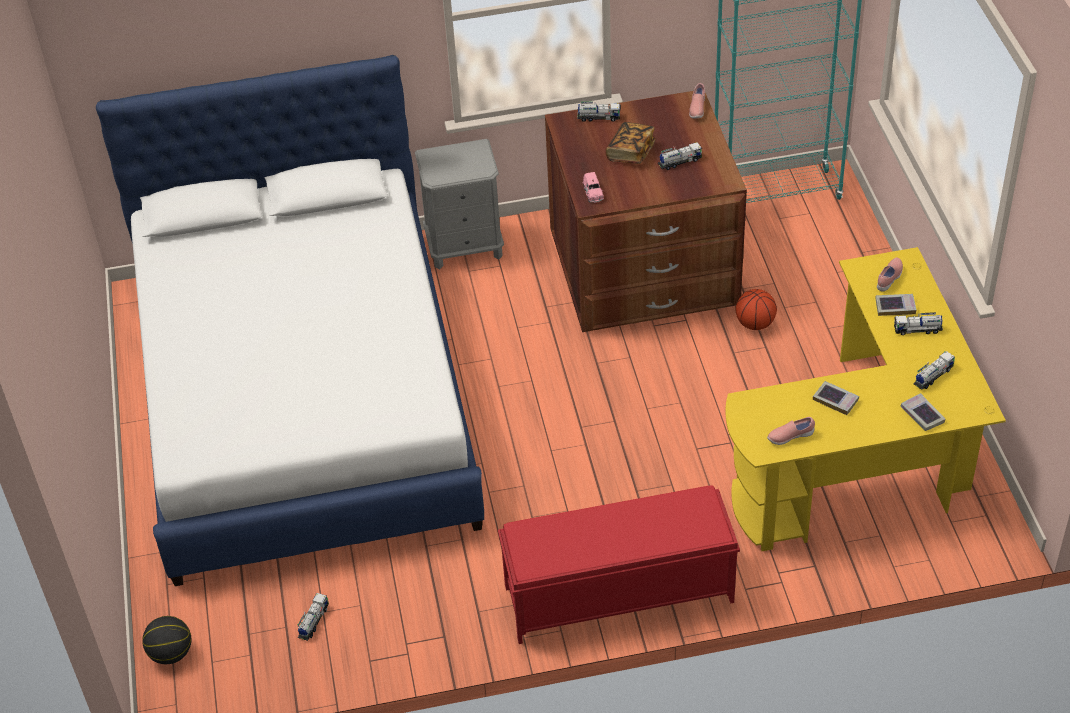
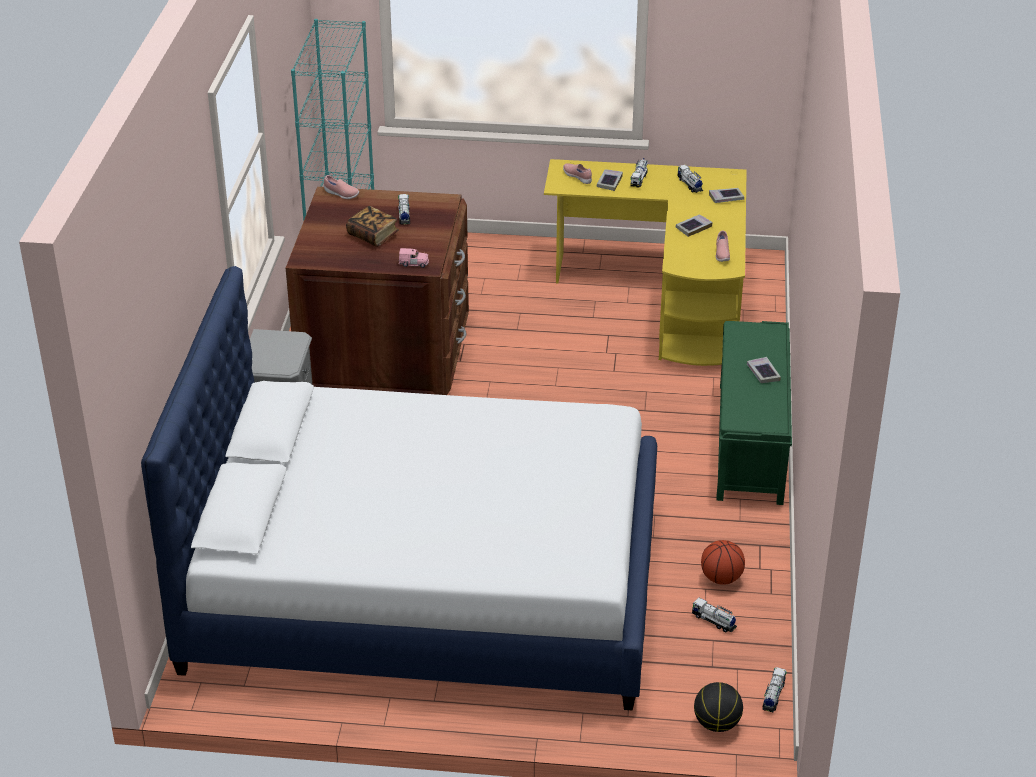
camera: 75 degrees left, 10 degrees down
(599, 117) = (313, 241): toy truck -> toy truck (773, 696)
(616, 594) = (750, 443): red bench -> green bench
(622, 538) = (763, 373): none -> book
(754, 324) = (490, 311): basketball -> basketball (721, 578)

